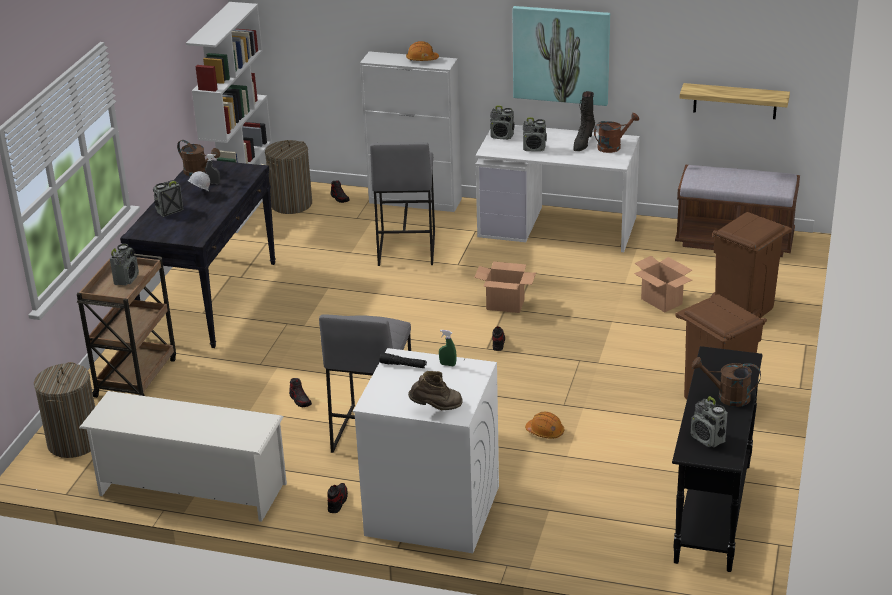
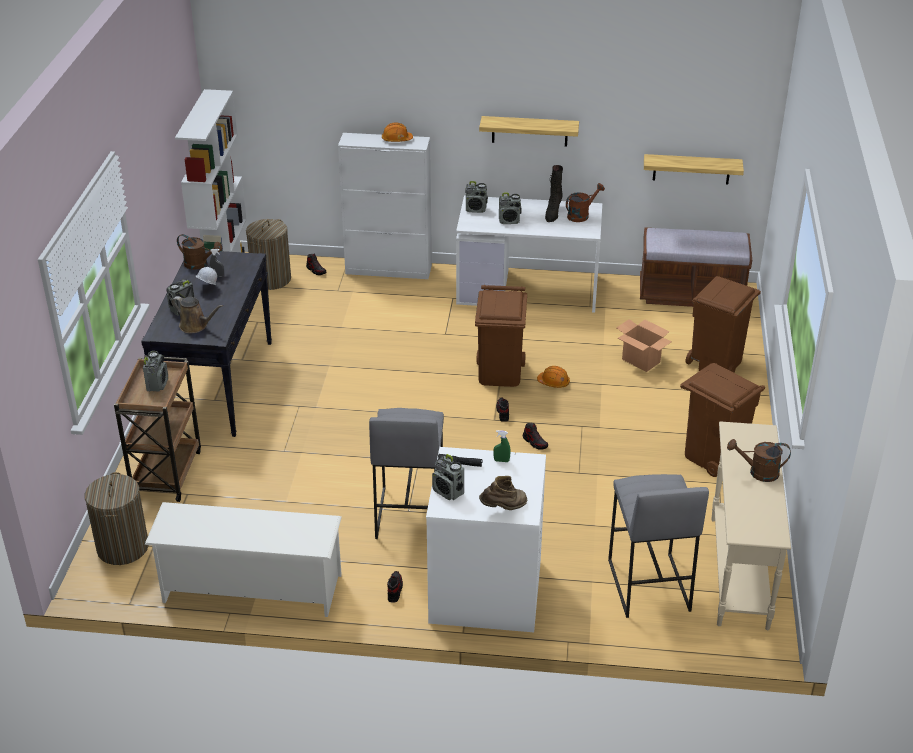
camera: 10 degrees left, 5 degrees up
(178, 227) = (195, 326): none -> brown watering can
(300, 400) = (332, 486): shoe -> shoe (535, 442)
(406, 248) = (392, 319): grey stool -> grey stool (647, 585)
(506, 305) = (500, 373): cardboard box -> brown trash can
(545, 432) = (569, 502): orange hard hat -> orange hard hat (553, 382)
(561, 54) = (529, 131): picture -> shelf
(708, 439) = (753, 517): radio -> radio (448, 492)
(712, 513) = (738, 572): black console table -> beige console table

